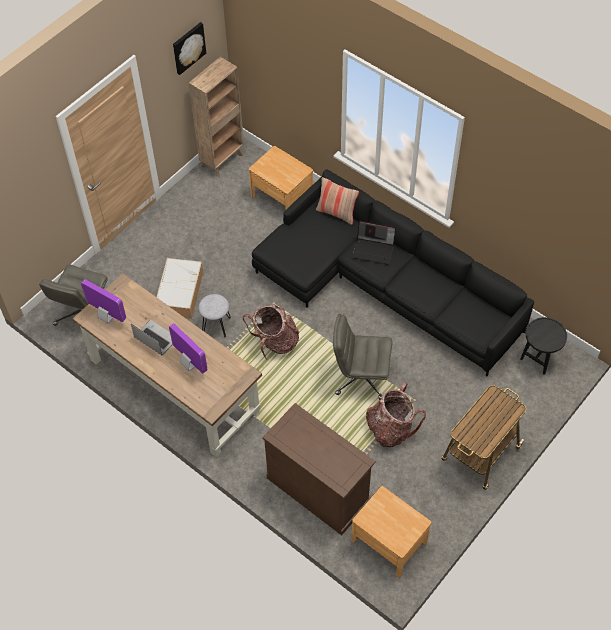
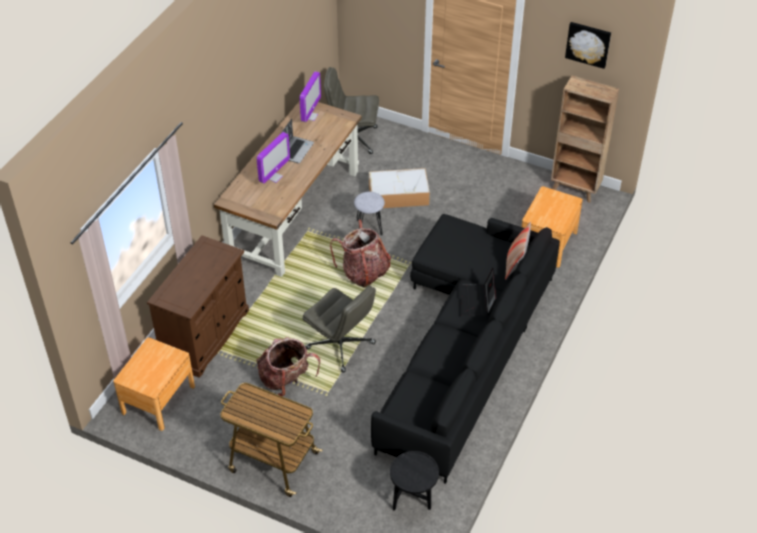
camera: 75 degrees right, 10 degrees down
(361, 377) = (341, 346): grey office chair -> grey office chair turned 135 degrees clockwise

